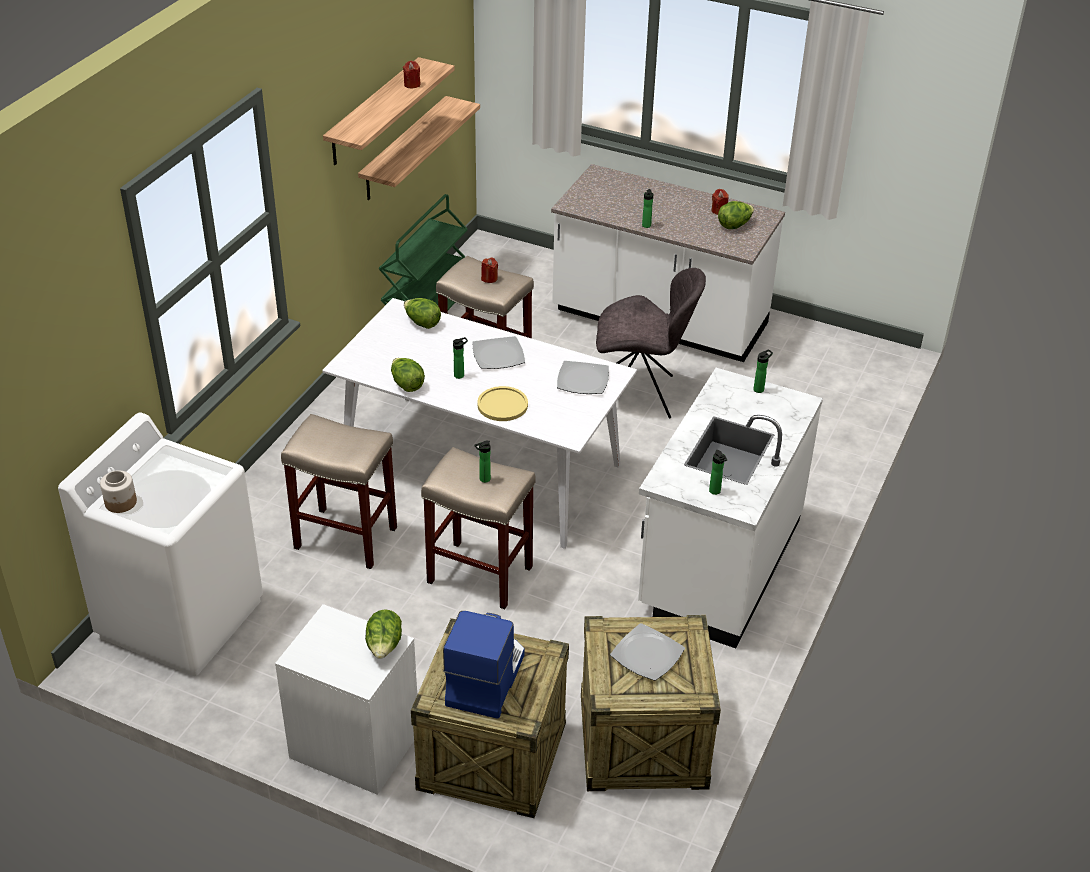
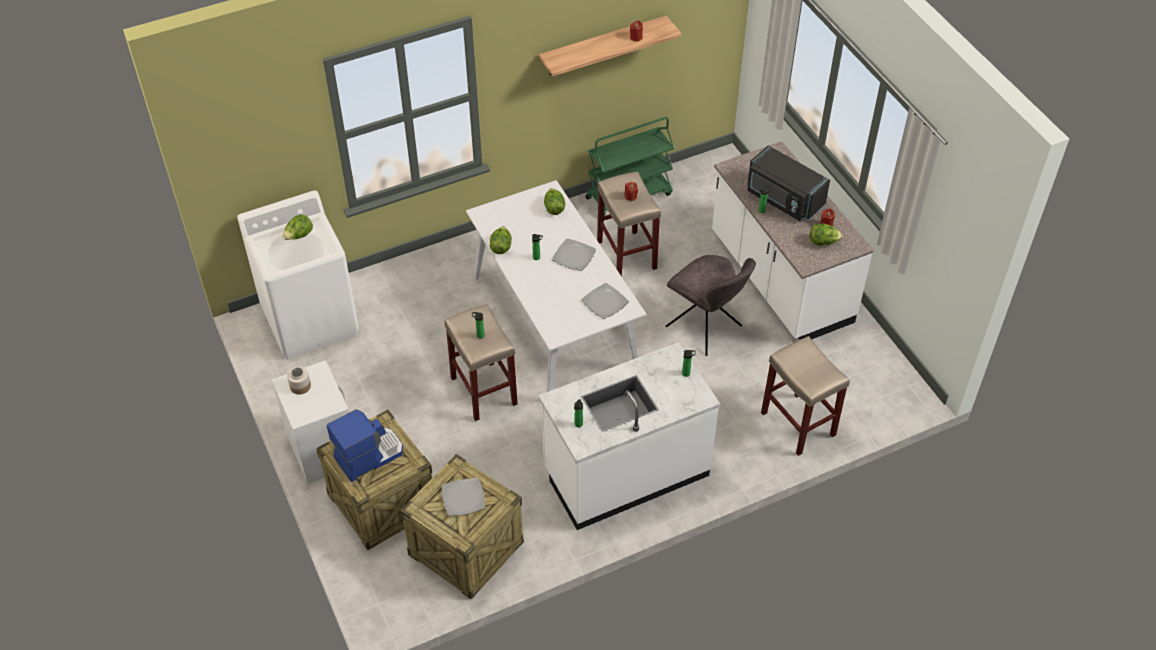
camera: 40 degrees right, 10 degrees up
(121, 502) = (265, 241): jar -> jar (300, 386)
(344, 538) = (435, 322): beige stool -> beige stool (797, 423)
(384, 647) = (329, 404): lettuce -> lettuce (299, 236)
(404, 149) = (639, 75): shelf -> none
(502, 405) = (539, 292): yellow plate -> none
(654, 208) = (783, 199): none -> black microwave

